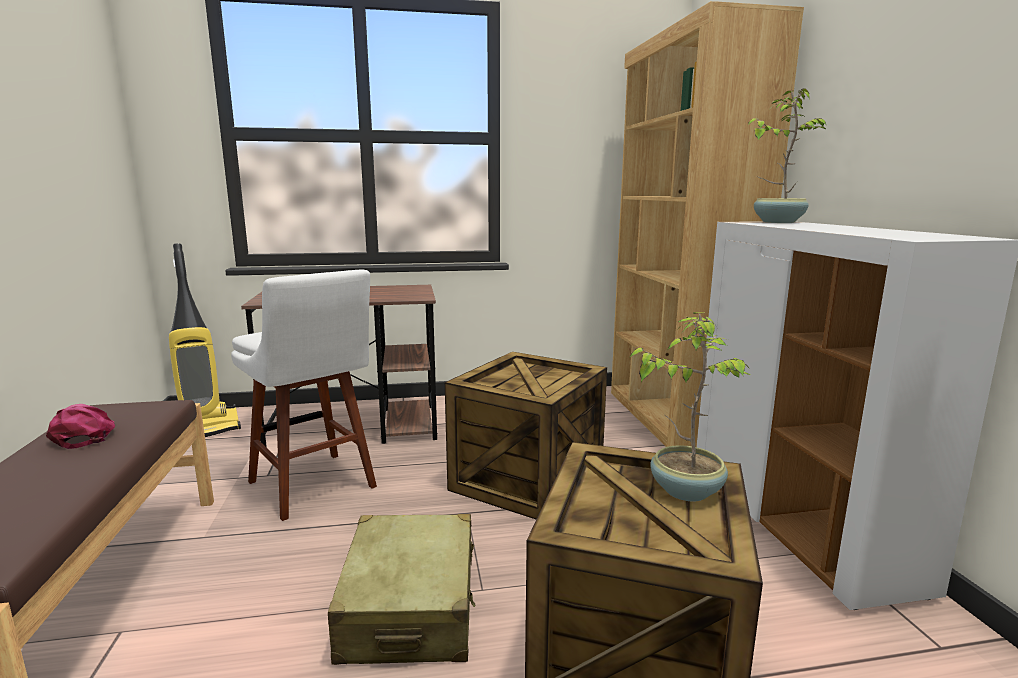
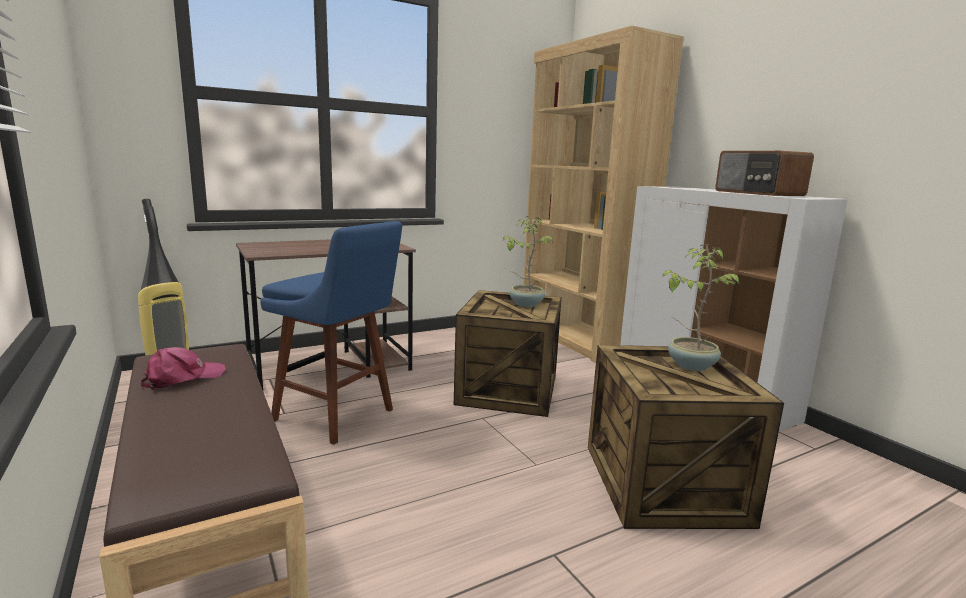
camera: 20 degrees left, 0 degrees up
(85, 435) = (183, 378): pink cap -> pink cap turned 90 degrees clockwise
(314, 487) = (338, 416): white stool -> blue stool
(410, 607) = (495, 484): beige suitcase -> none
(777, 222) = (677, 187): potted plant -> potted plant (525, 304)
(869, 231) = (758, 193): none -> radio

